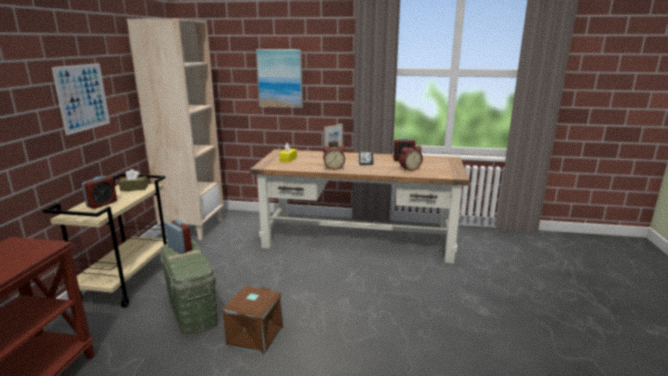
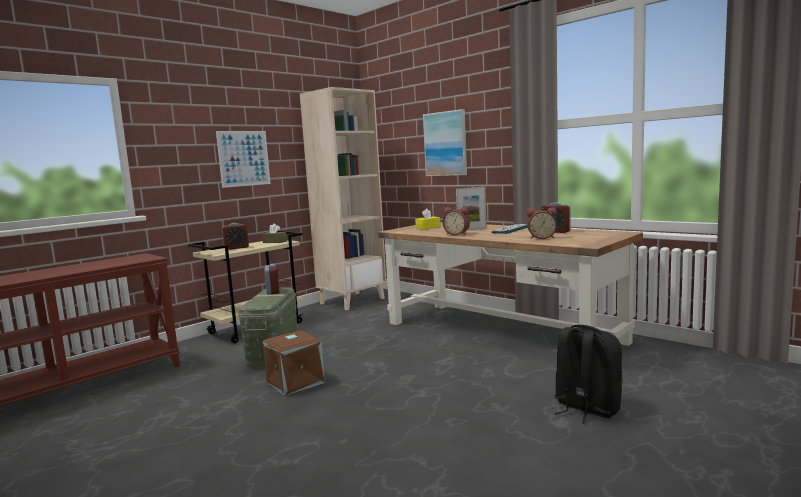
camera: 35 degrees right, 10 degrees down
(483, 294) = (586, 408): none -> black backpack

